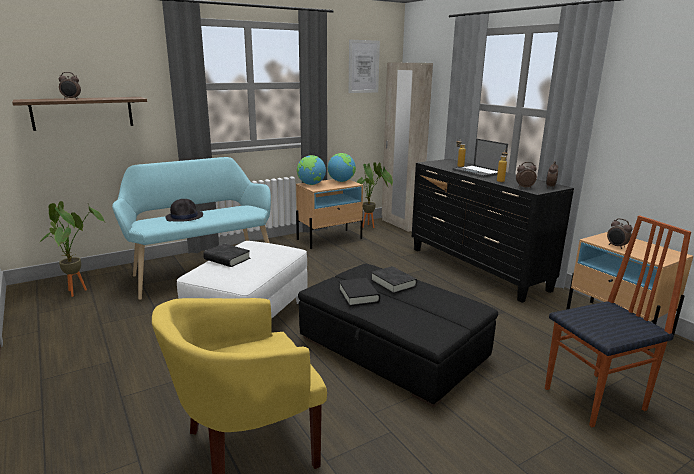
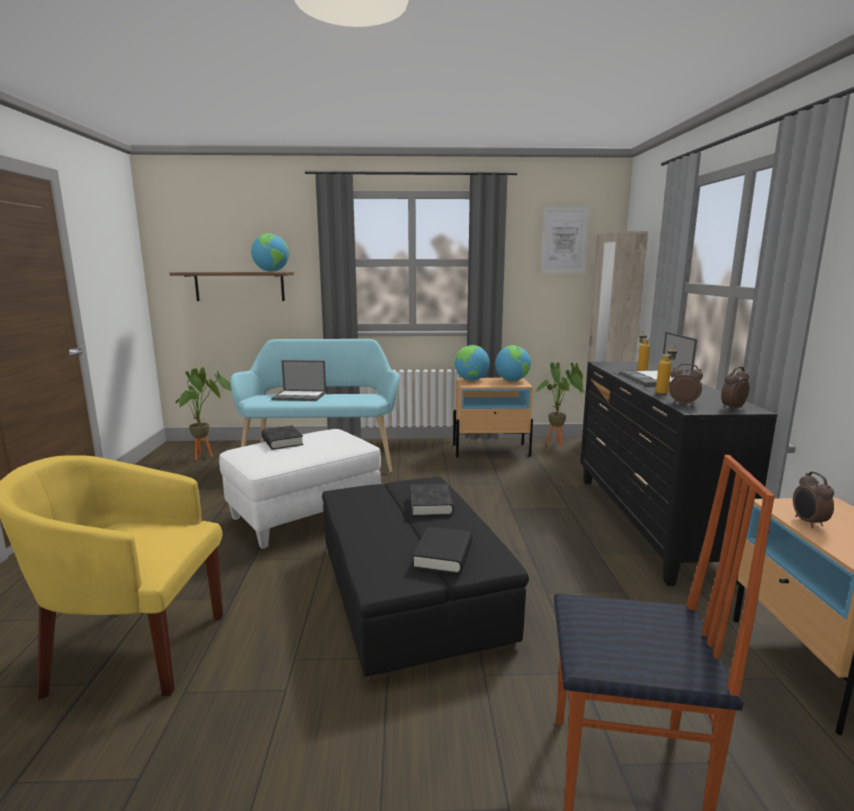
camera: 30 degrees right, 5 degrees down
(71, 99) = (223, 271): alarm clock -> none
(124, 97) = (271, 271): none -> globe
(184, 217) = (300, 396): black hat -> laptop
(358, 295) = (370, 509): black book -> black book (443, 555)

